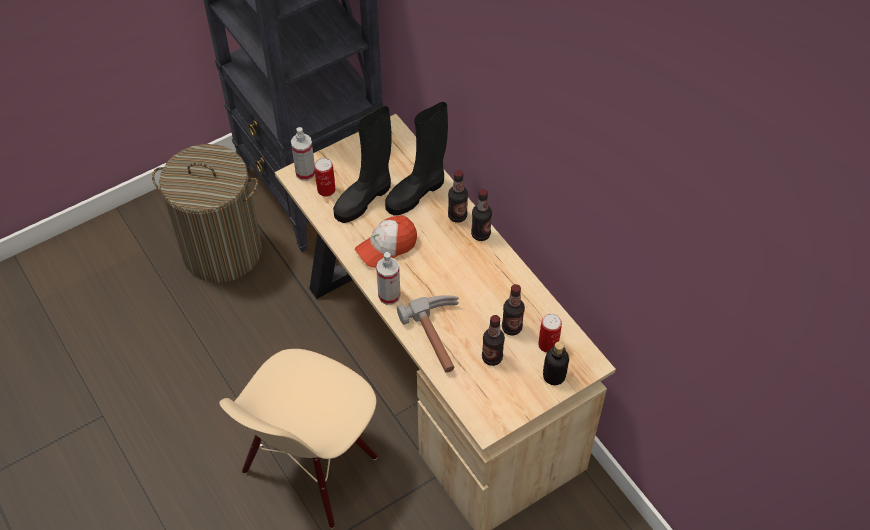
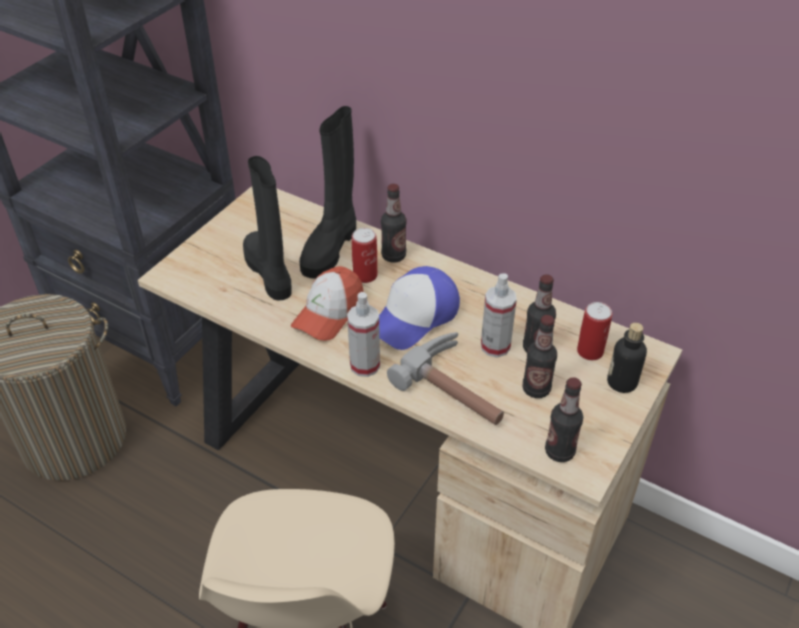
camera: 25 degrees left, 10 degrees down
(305, 173) = (179, 268): spray bottle -> spray bottle (495, 346)
(326, 190) = (216, 278): can -> can (365, 275)
(364, 198) = (270, 273): black boot -> black boot turned 135 degrees clockwise
(444, 271) = (415, 317): none -> cap
(480, 234) = (433, 265): bottle -> bottle (559, 451)

